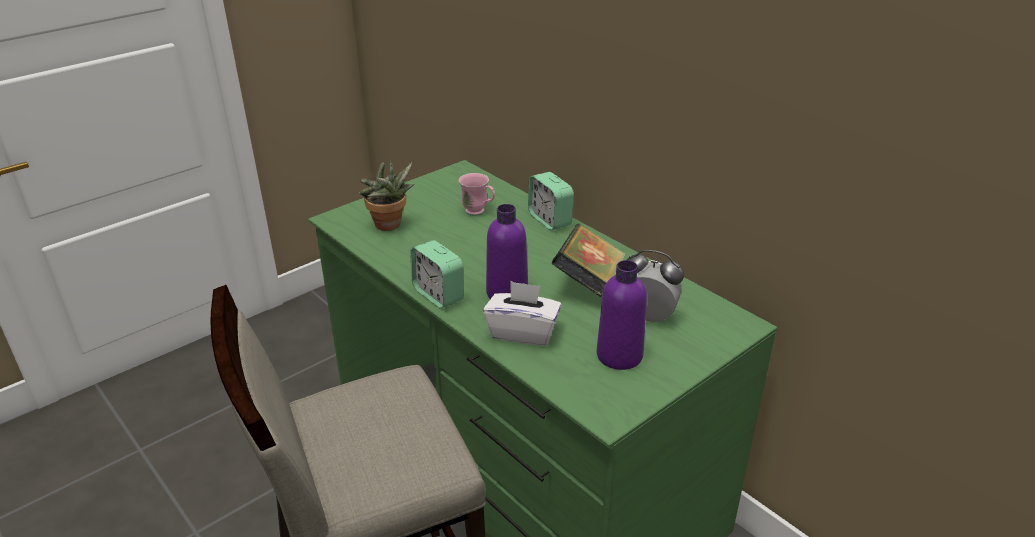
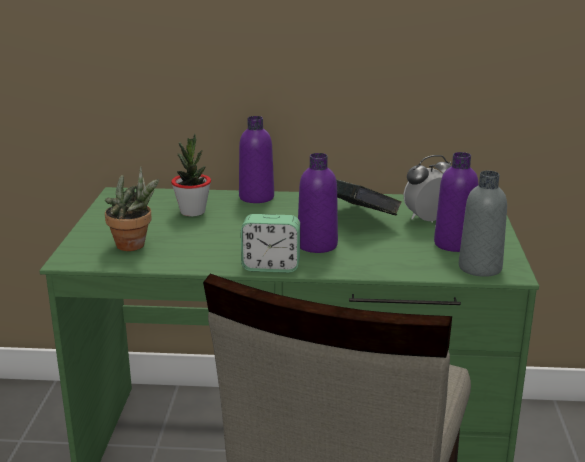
camera: 45 degrees left, 10 degrees down
(479, 212) = (192, 212): pink mug -> potted plant
(523, 332) = (374, 259): white tissue box -> none
(550, 220) = (256, 197): alarm clock -> purple bottle
(592, 393) = (480, 268): none -> grey bottle

